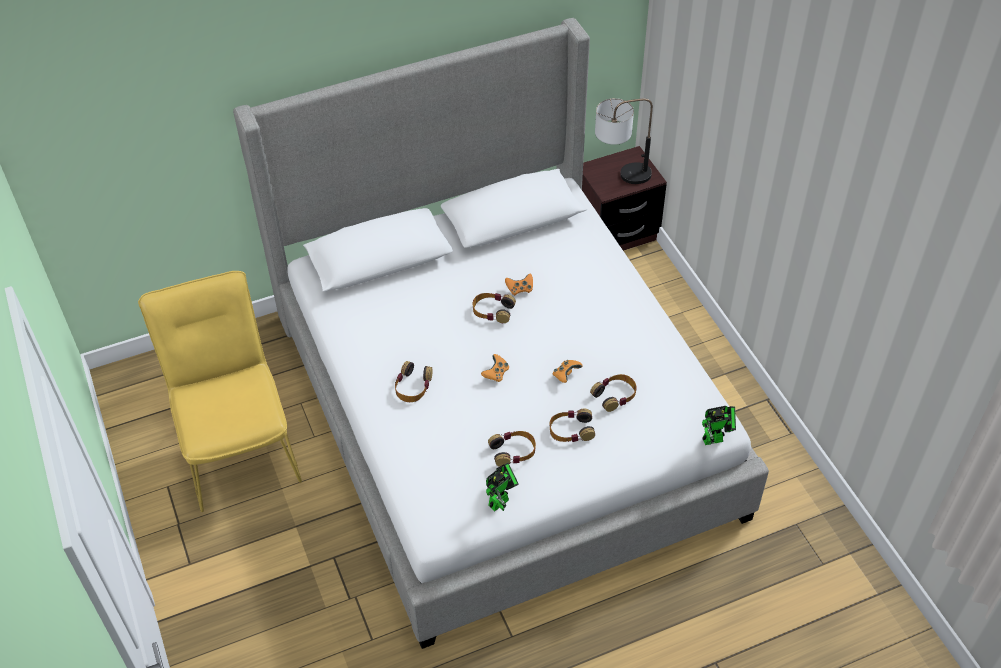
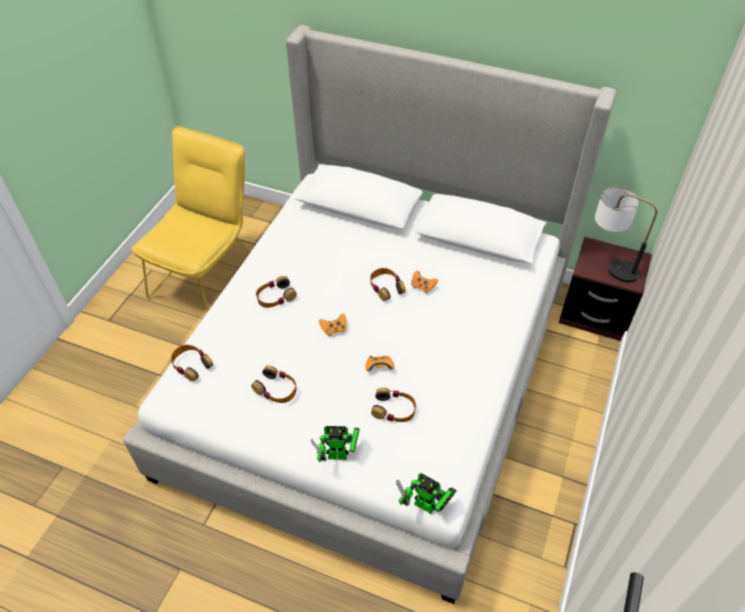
camera: 45 degrees right, 0 degrees up
(501, 500) = (228, 415): toy robot -> toy robot (341, 455)
(571, 430) = (333, 408): headphones -> headphones (191, 365)

